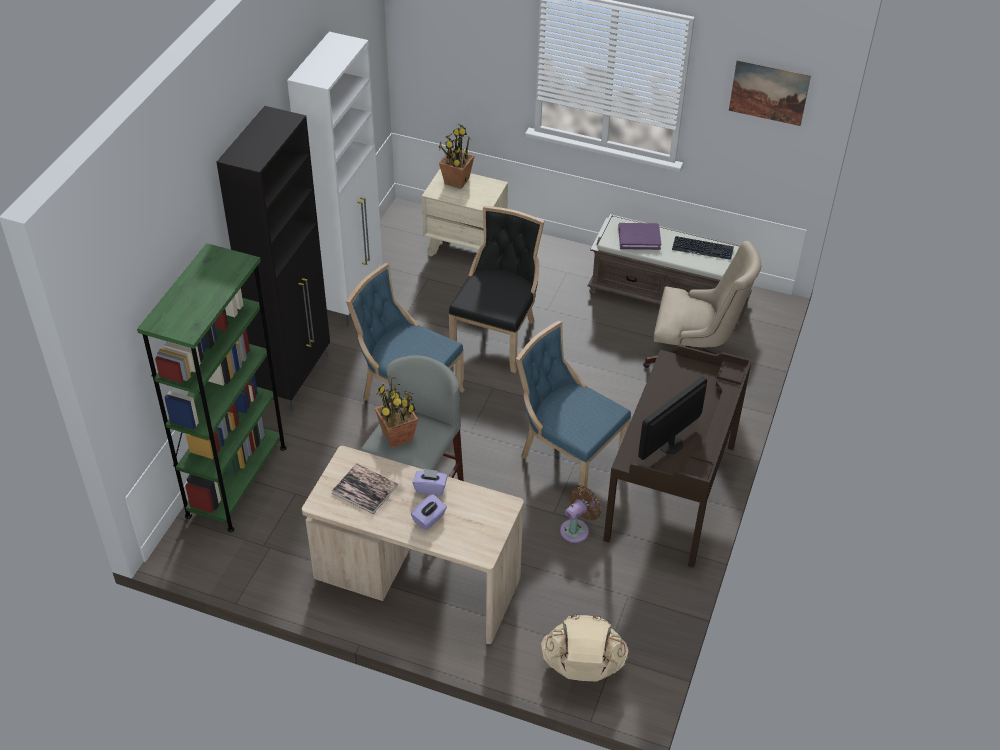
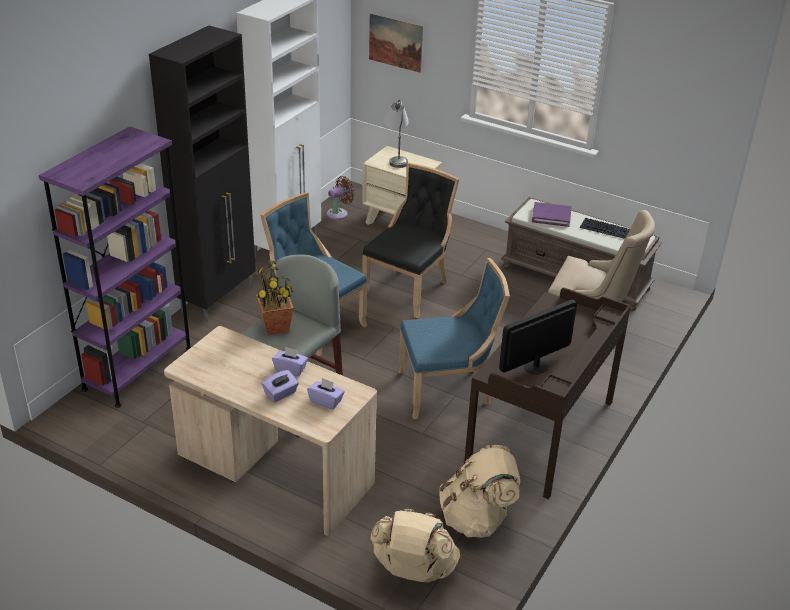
camera: 10 degrees right, 10 degrees down
(237, 481) = (138, 368): green bookcase -> purple bookcase
(365, 489) = (229, 362): book -> none
(456, 181) = (396, 157): potted plant -> grey table lamp
(477, 521) = (326, 401): none -> purple tissue box
(567, 457) = (448, 390): blue chair -> blue chair turned 120 degrees clockwise
(577, 529) = (441, 450): brown fan -> brown fan (339, 213)
(629, 601) = (477, 519): none -> beige backpack
(769, 92) = (679, 79): picture -> picture (395, 42)

